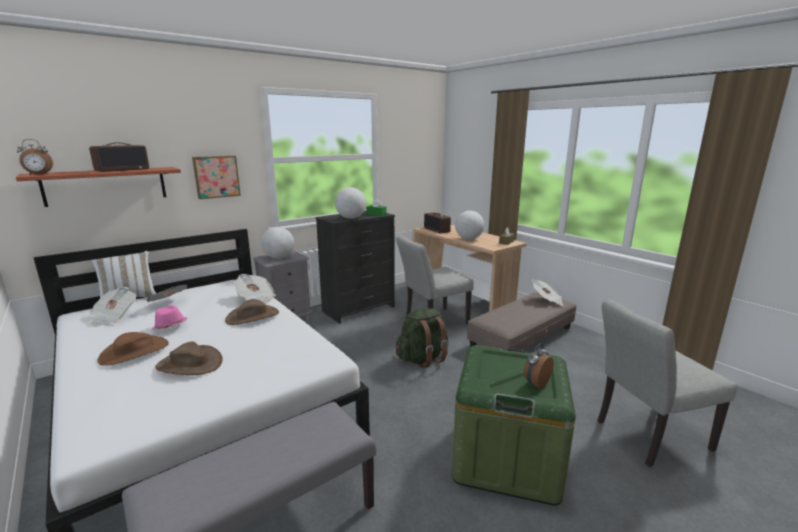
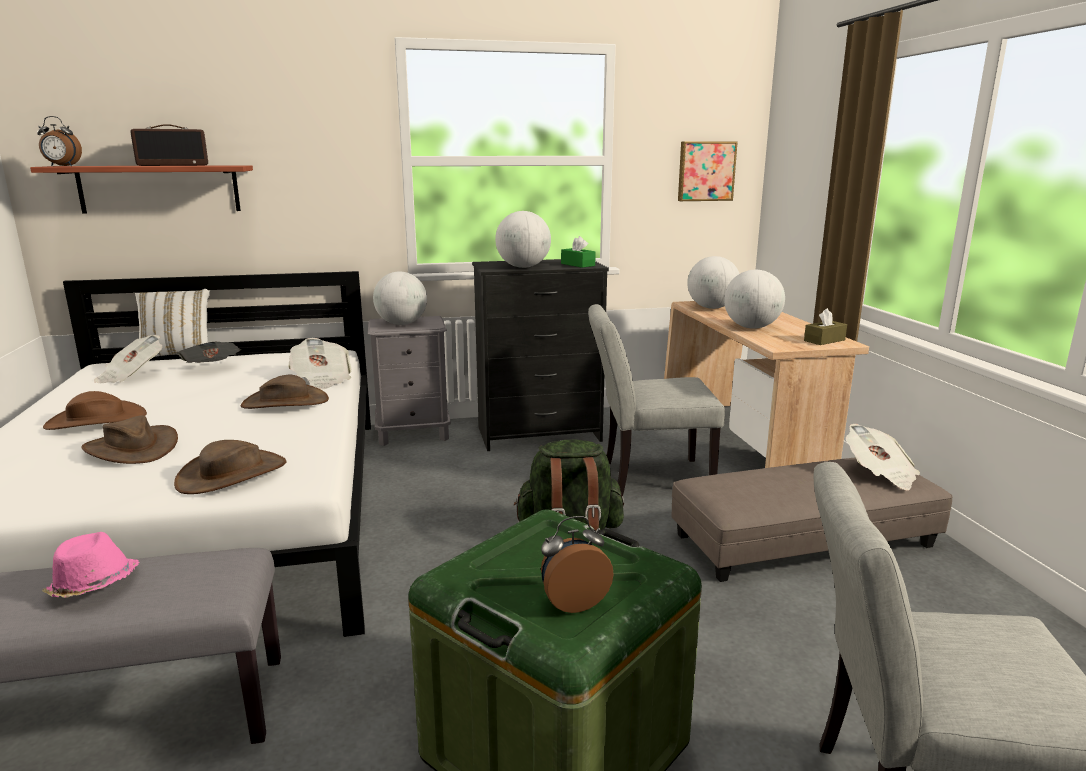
camera: 25 degrees right, 0 degrees up
(170, 327) = (172, 397): pink hat -> pink hat (93, 586)
(216, 176) = (317, 184): picture -> picture (705, 171)
(281, 365) = (232, 474): none -> brown hat
(437, 230) = (712, 308): radio -> globe

